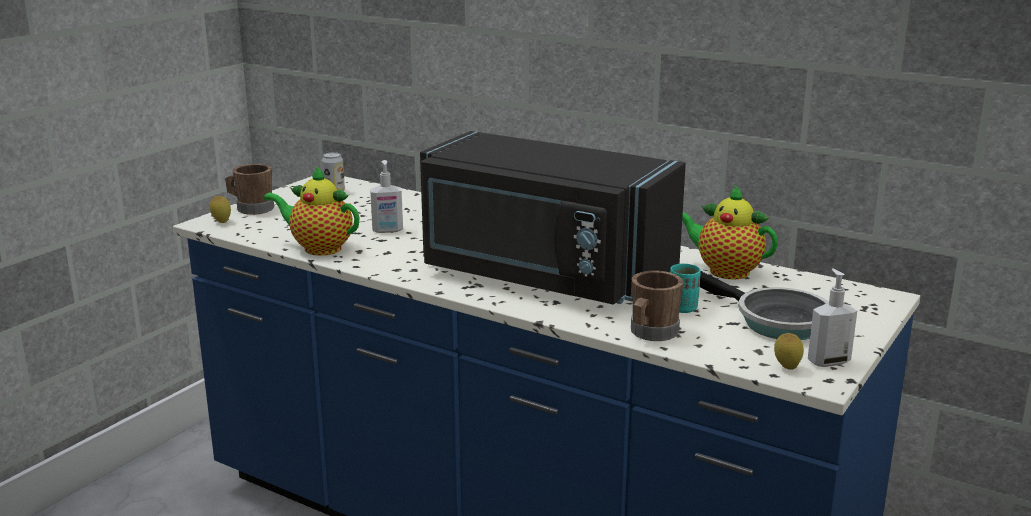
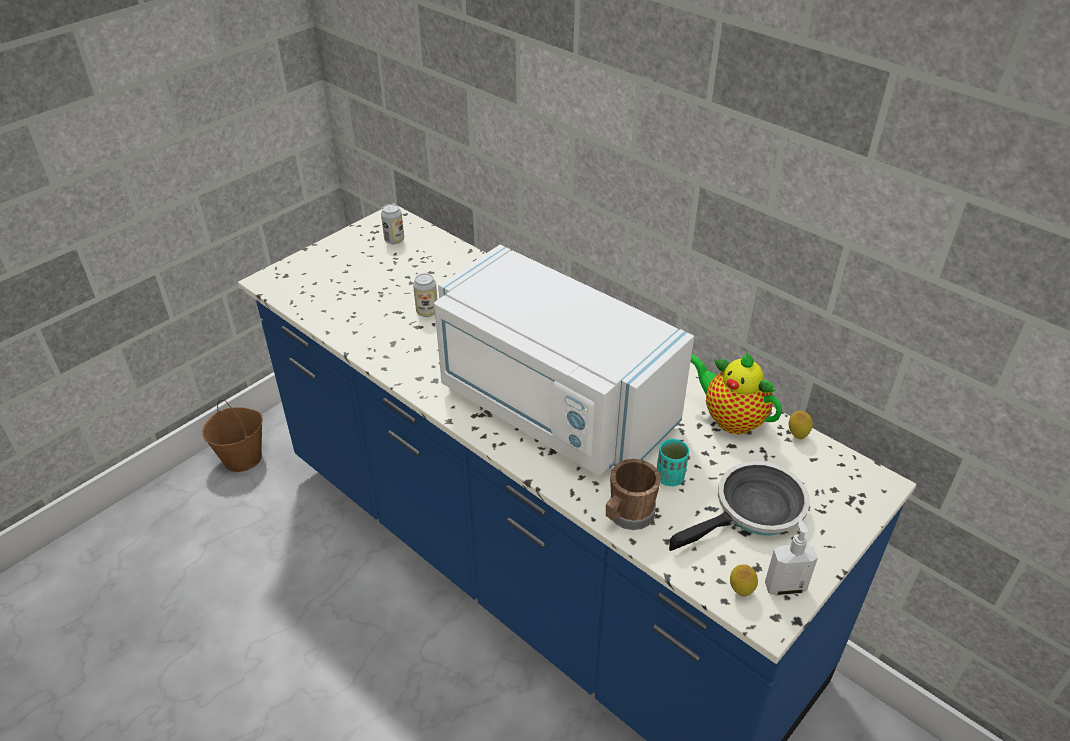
camera: 10 degrees right, 20 degrees up
(145, 483) = (243, 458): none -> brown bucket
(221, 222) = (281, 281): lemon -> lemon (797, 436)
(251, 208) = (313, 261): brown mug -> none
(318, 248) = (357, 334): teapot -> none
(387, 231) = (427, 312): soap dispenser -> can
(542, 276) = (551, 406): black microwave -> white microwave
(775, 321) = (753, 512): frying pan -> frying pan turned 90 degrees counterclockwise

